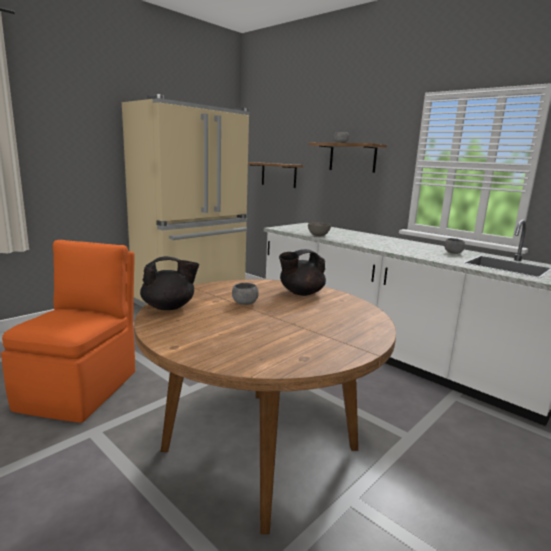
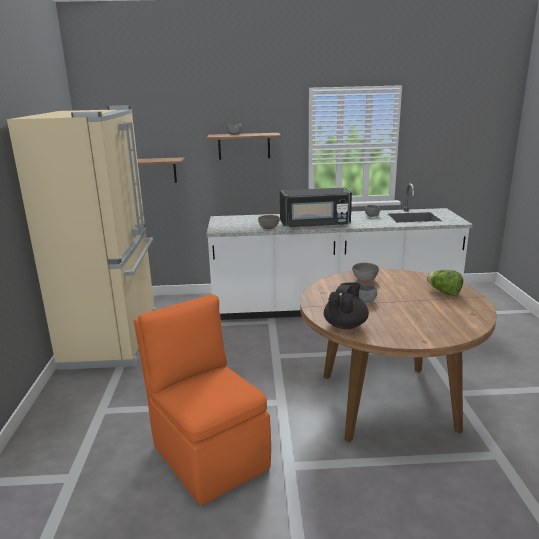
camera: 45 degrees left, 5 degrees up
(301, 293) = (364, 280): black teapot -> grey bowl
(342, 331) = (444, 292): none -> lettuce
(366, 243) = (315, 225): none -> black microwave

